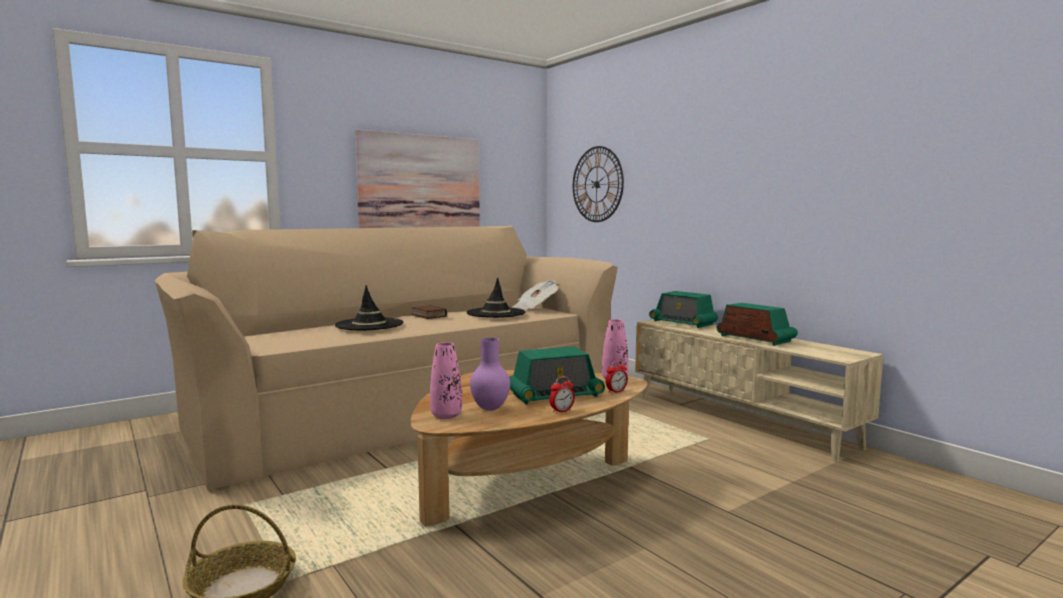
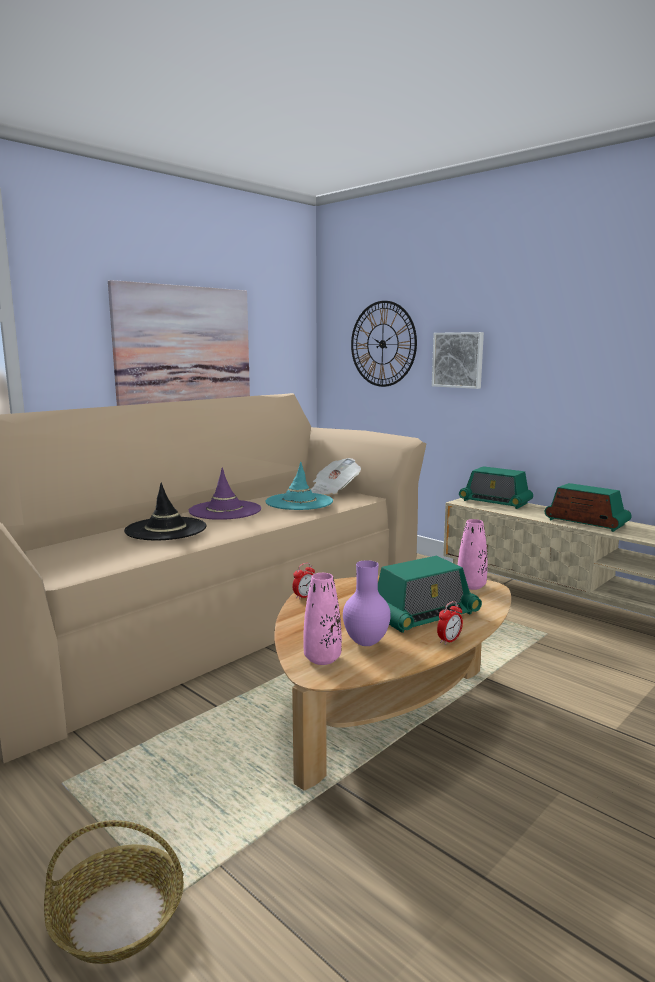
camera: 10 degrees left, 5 degrees up
(427, 316) = (225, 510): book -> purple hat
(496, 313) = (299, 502): black hat -> turquoise hat
(616, 392) = (486, 605): alarm clock -> alarm clock (304, 596)
(656, 195) = (458, 360): none -> picture

